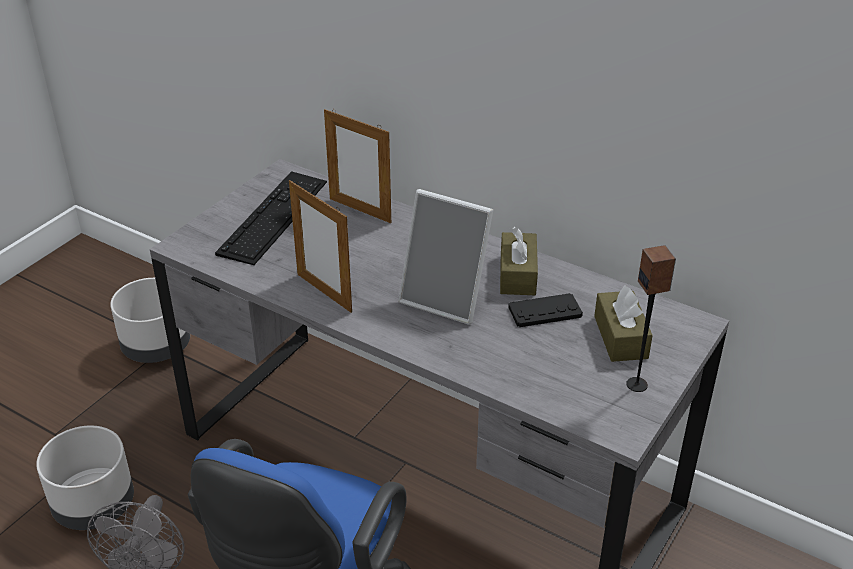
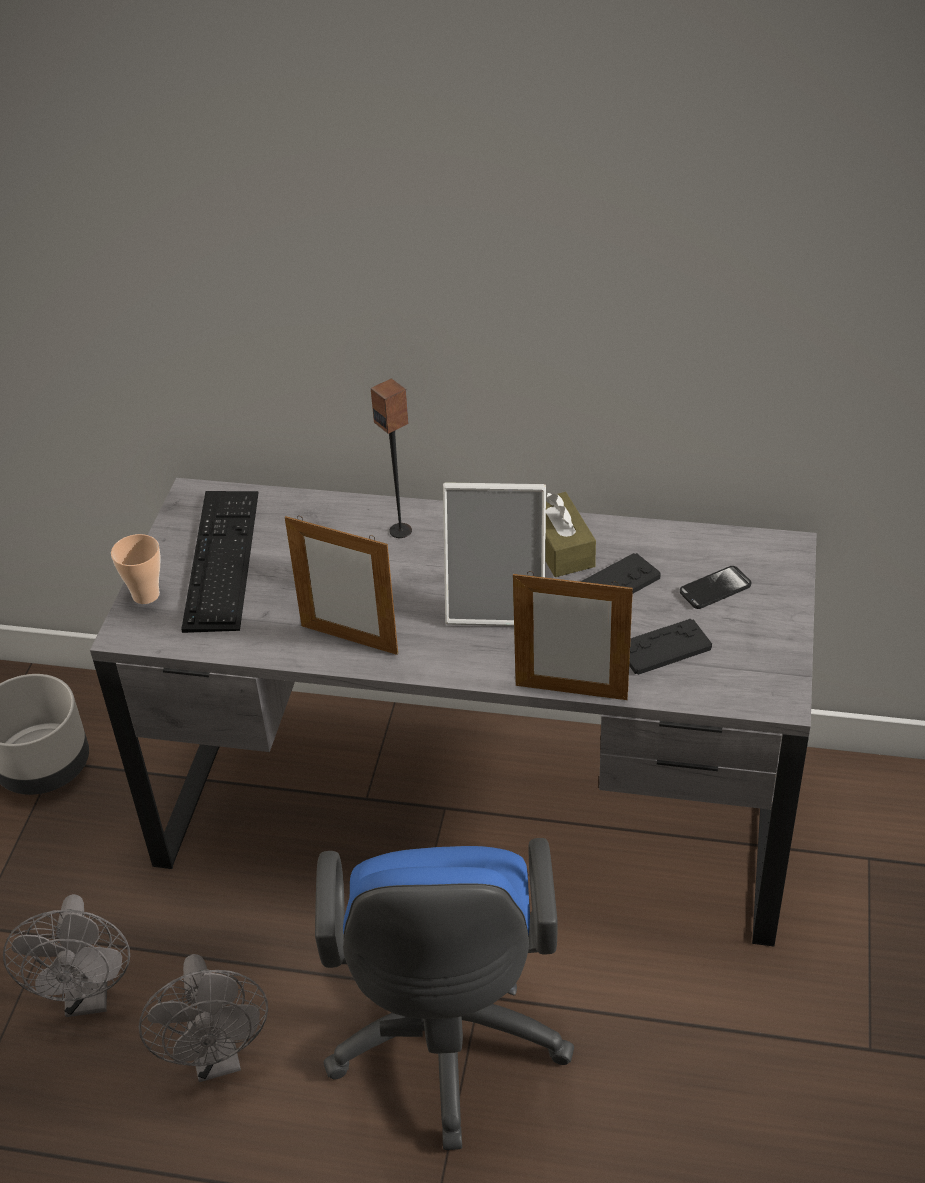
camera: 20 degrees left, 5 degrees up
(95, 506) = (88, 996): grey planter -> grey fan
(208, 225) = (146, 595): none -> cup
(360, 210) = (324, 519): picture frame -> picture frame (571, 692)
(553, 367) = (664, 648): none -> black game controller
(620, 337) = (715, 589): brown tissue box -> phone
(637, 384) = (763, 639): speaker -> speaker (401, 530)

